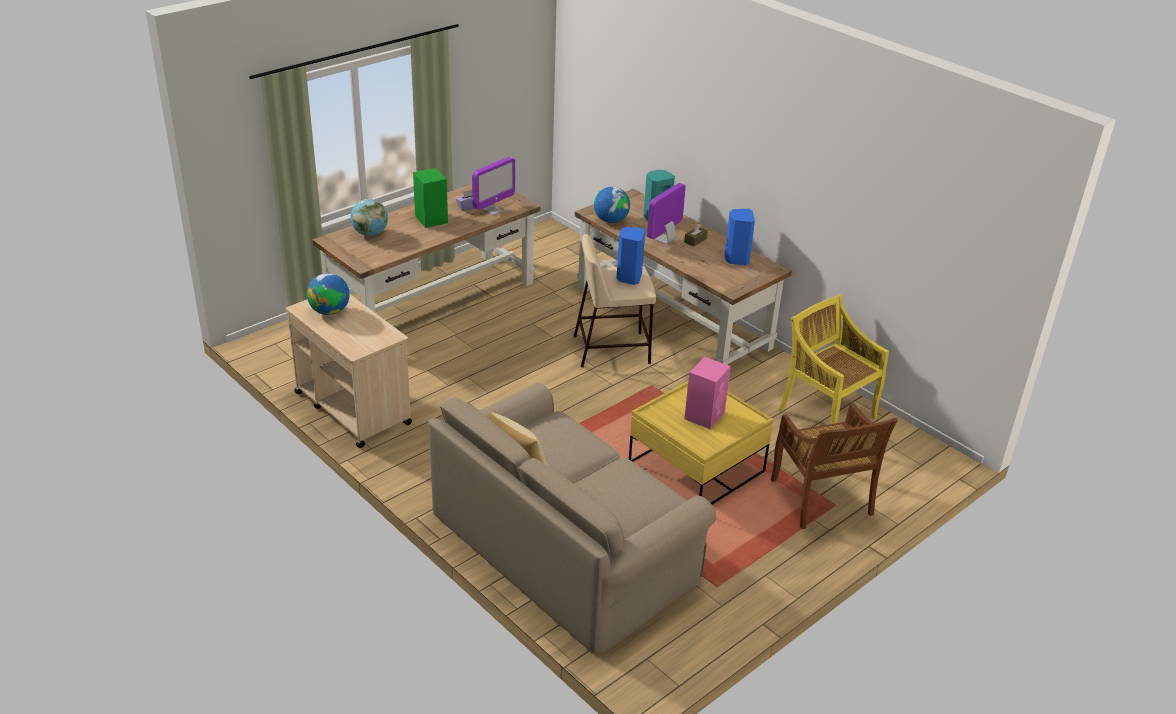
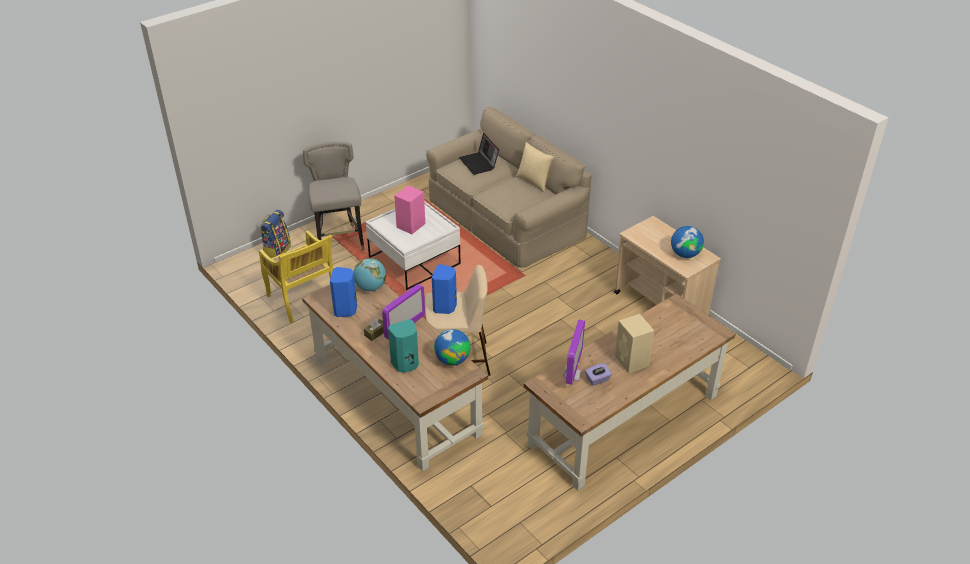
camera: 175 degrees left, 5 degrees up
(370, 234) = (684, 340): globe -> globe (370, 287)
(431, 219) = (632, 361): green speaker -> beige speaker
(493, 210) = (572, 374): monitor -> monitor turned 150 degrees clockwise
(616, 500) = (479, 163): none -> laptop
(696, 468) = (414, 260): yellow coffee table -> white coffee table
(821, 499) = (339, 240): brown chair -> grey stool
(905, 481) = (277, 251): none -> backpack

